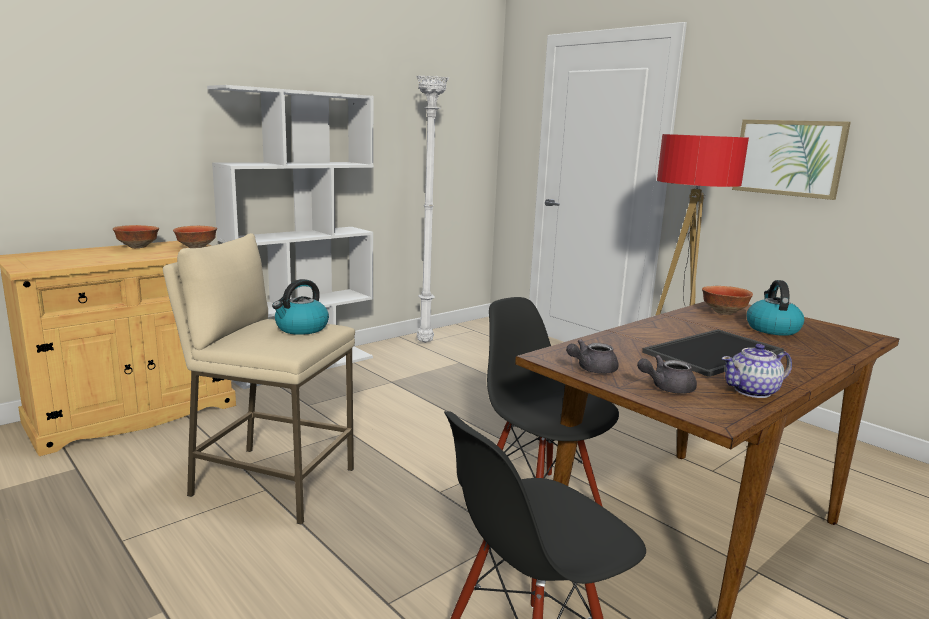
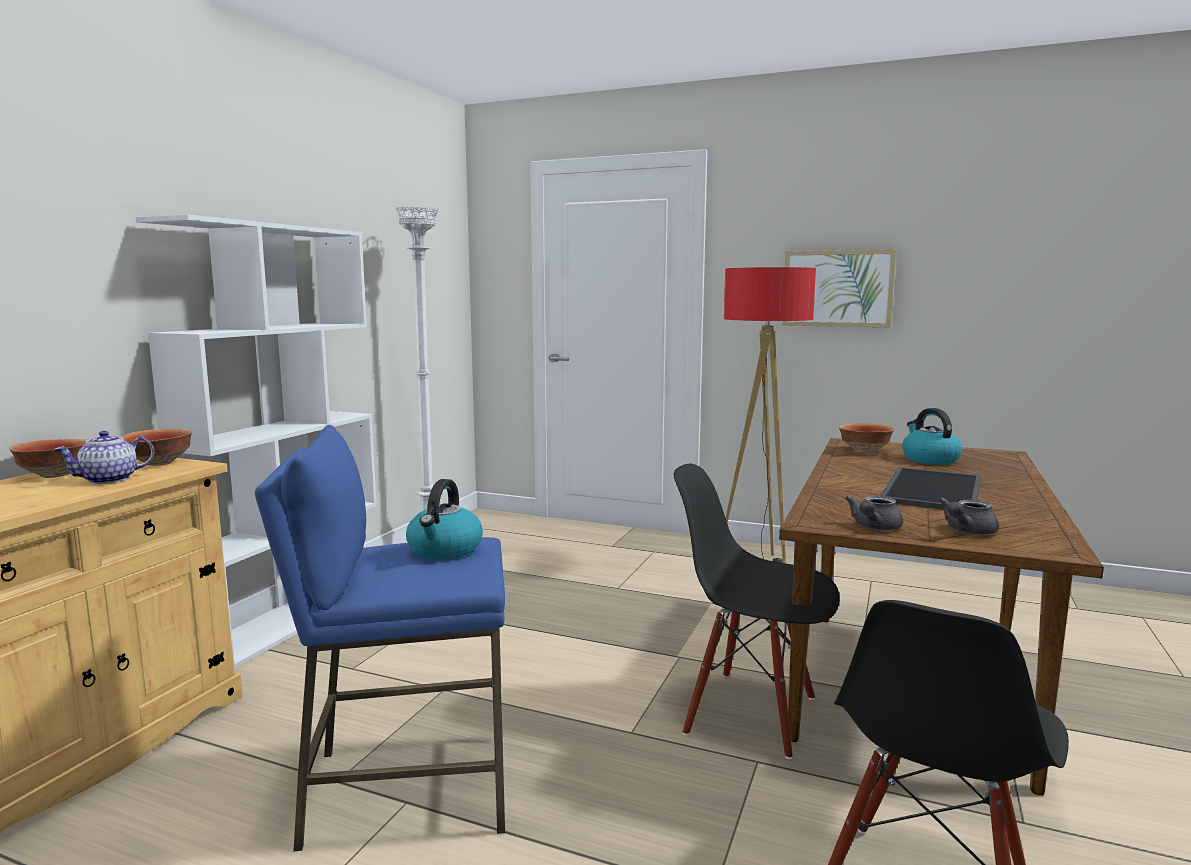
camera: 25 degrees left, 5 degrees down
(272, 482) = (407, 789): beige stool -> blue stool
(753, 391) = (1031, 519): teapot -> teapot (110, 480)

